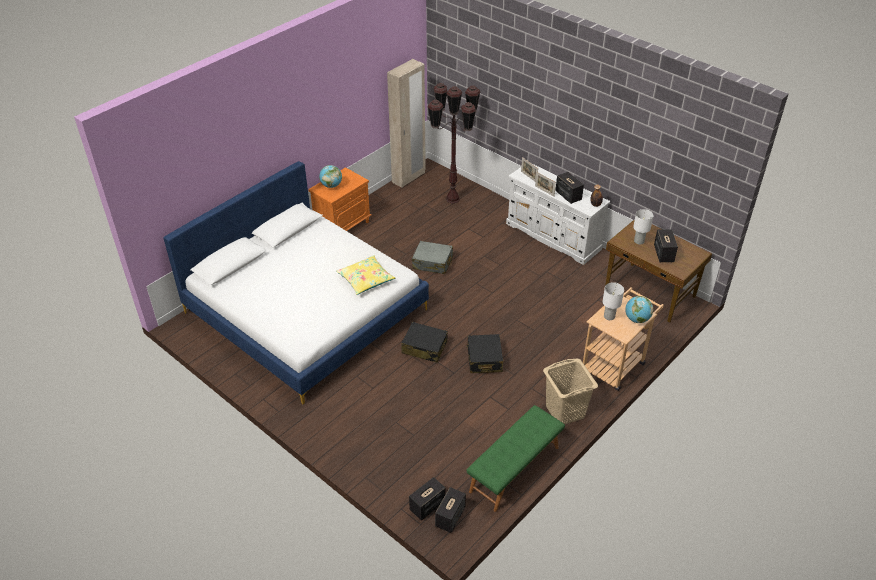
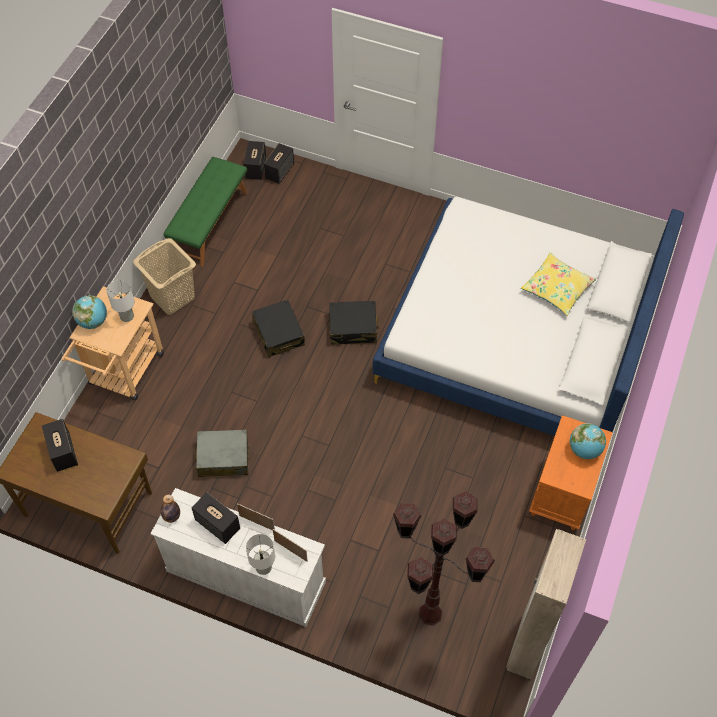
camera: 160 degrees right, 15 degrees up
(365, 279) = (442, 312): yellow pillow -> yellow pillow (557, 288)
(432, 263) = (401, 463): grey suitcase -> grey suitcase (223, 458)
(639, 241) = (100, 467): white table lamp -> white table lamp (264, 567)

